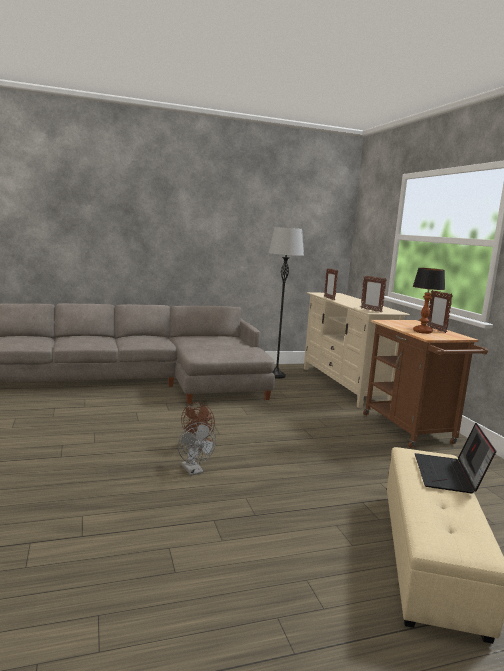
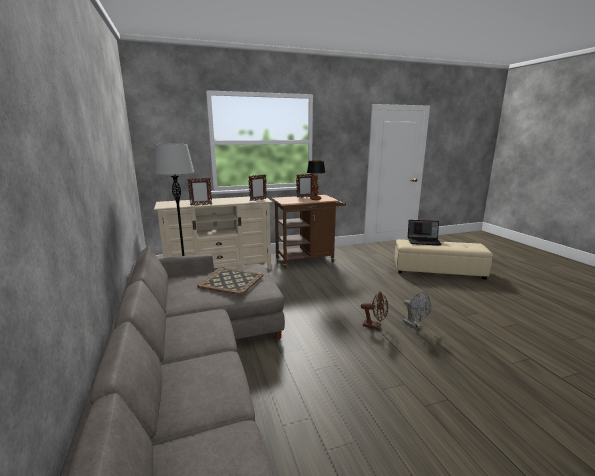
camera: 90 degrees left, 5 degrees up
(194, 471) = (415, 325): grey fan -> grey fan turned 90 degrees clockwise
(218, 345) = (232, 281): none -> tray

